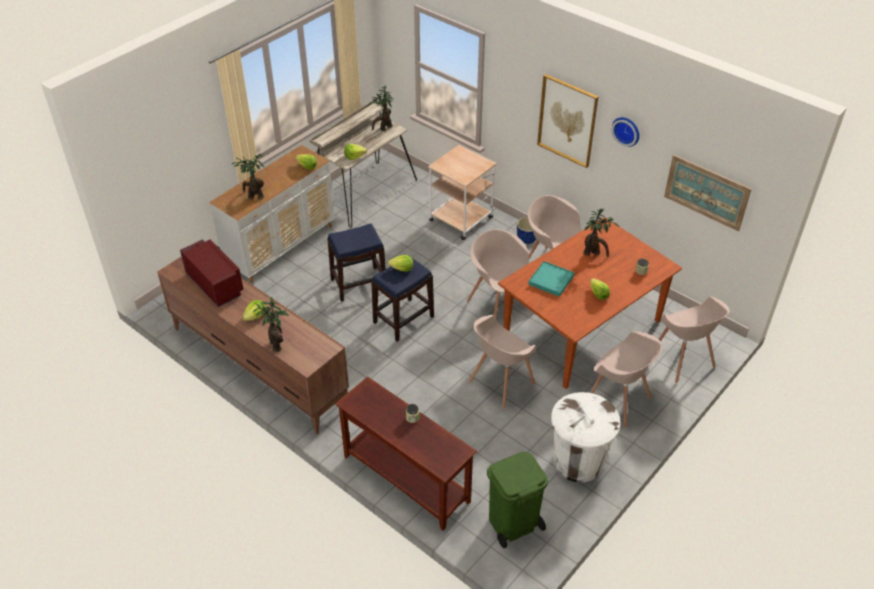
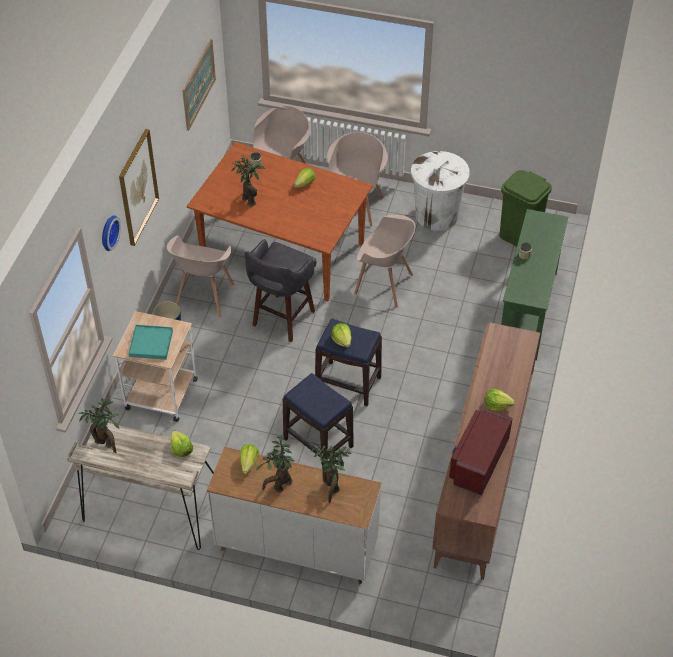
camera: 115 degrees left, 5 degrees up
(277, 344) = (518, 372): potted plant -> potted plant (279, 486)
(405, 479) = (527, 312): brown console table -> green console table
(497, 303) = (282, 320): beige chair -> grey stool
(551, 280) = (304, 218): turquoise tray -> turquoise tray (151, 344)
(627, 130) = (162, 122): wall clock -> wall clock (108, 232)

